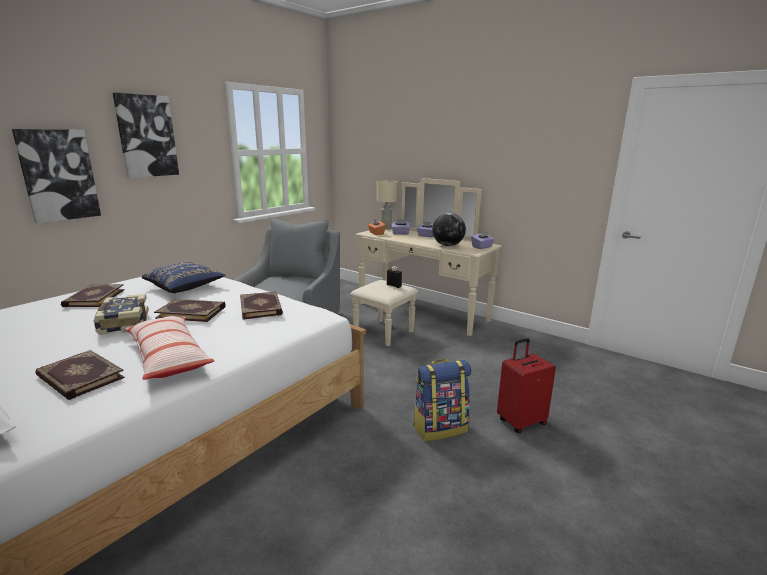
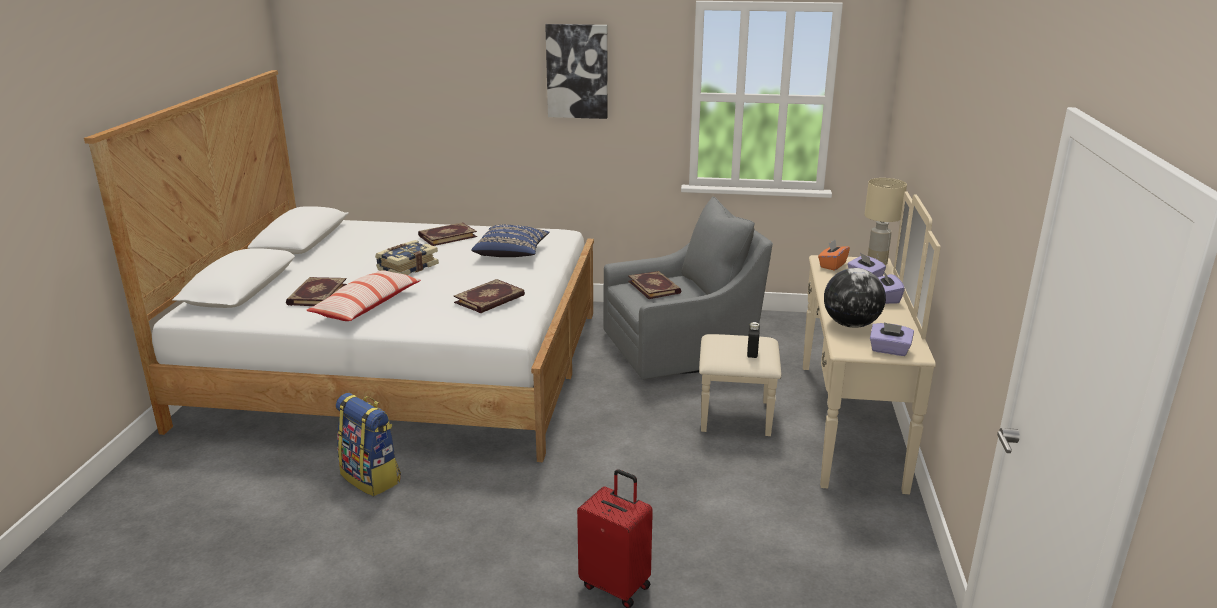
camera: 60 degrees right, 5 degrees up
(58, 175) = (484, 107): picture -> none
(192, 312) = (450, 279): book -> book (655, 287)
(440, 428) = (548, 525): backpack -> backpack (372, 478)

